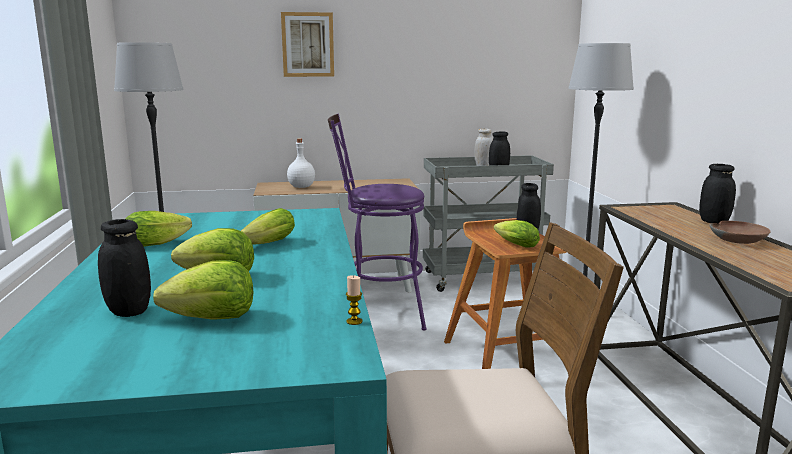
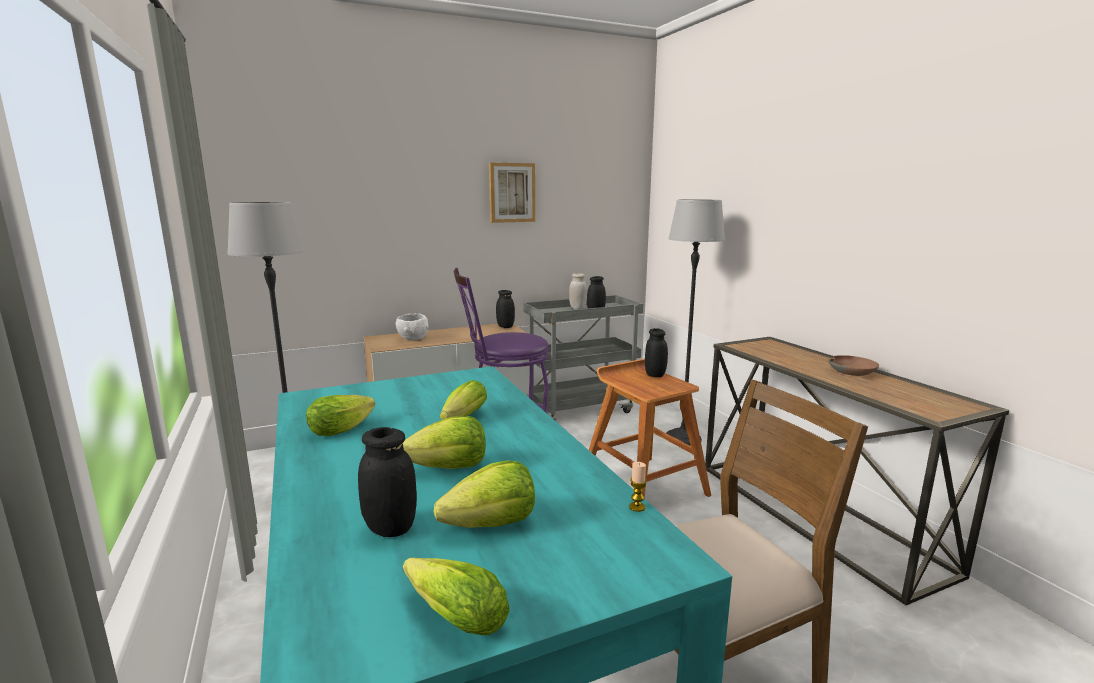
camera: 15 degrees left, 0 degrees up
(301, 187) = (413, 339): white bottle -> white bowl
(307, 44) = (410, 197): picture -> picture (511, 192)
(514, 244) = (653, 387): lettuce -> lettuce (452, 615)
(714, 222) = (817, 355): black jar -> black jar (505, 326)

